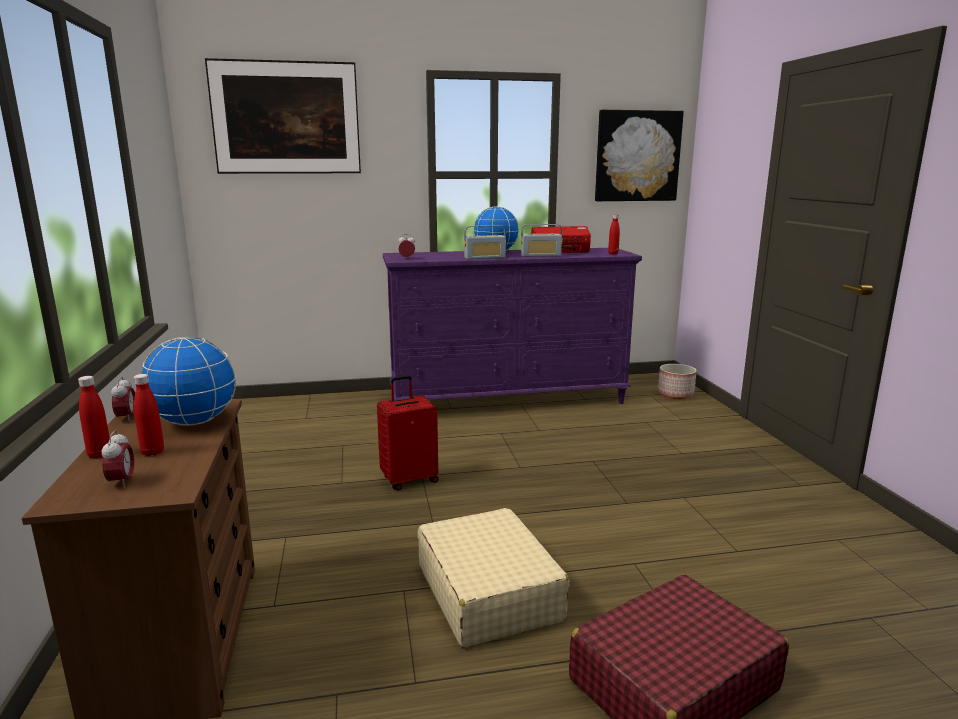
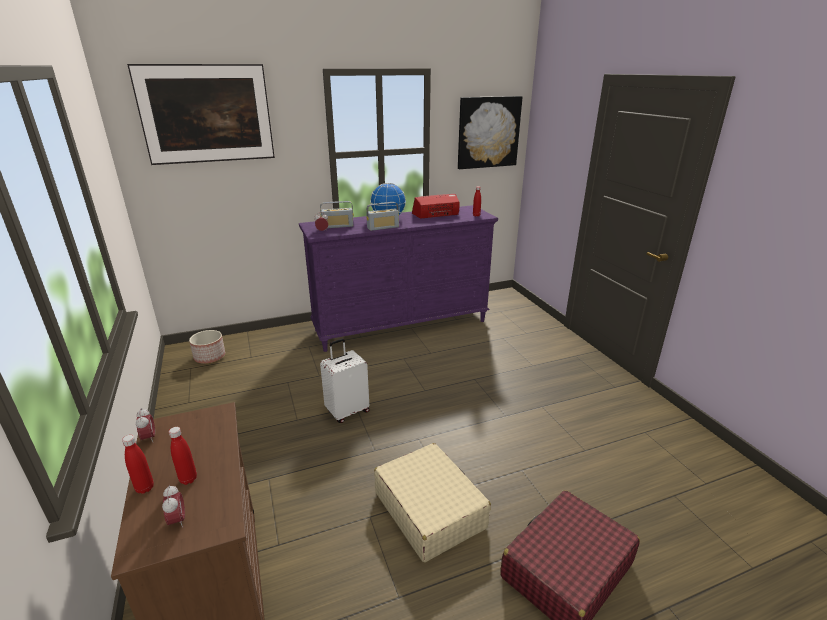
camera: 10 degrees left, 10 degrees up
(193, 422) = (207, 436): globe -> none
(409, 479) = (347, 411): red suitcase -> white suitcase
(541, 256) = (424, 222): radio -> radio (337, 226)
(676, 394) = (518, 309): planter -> planter (210, 357)

